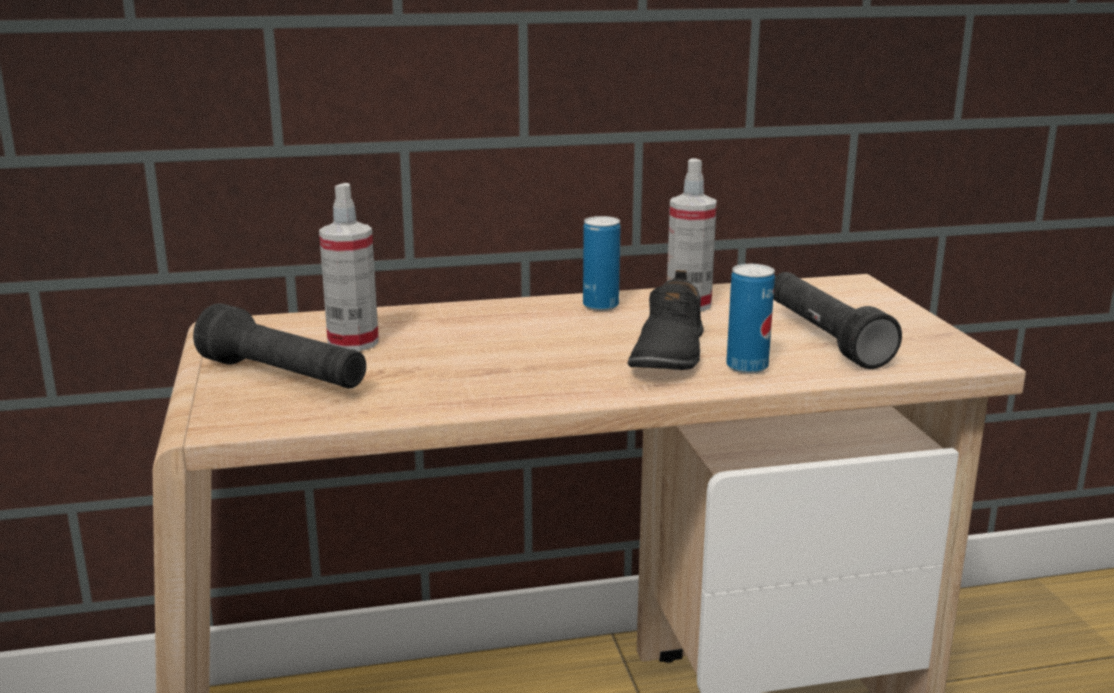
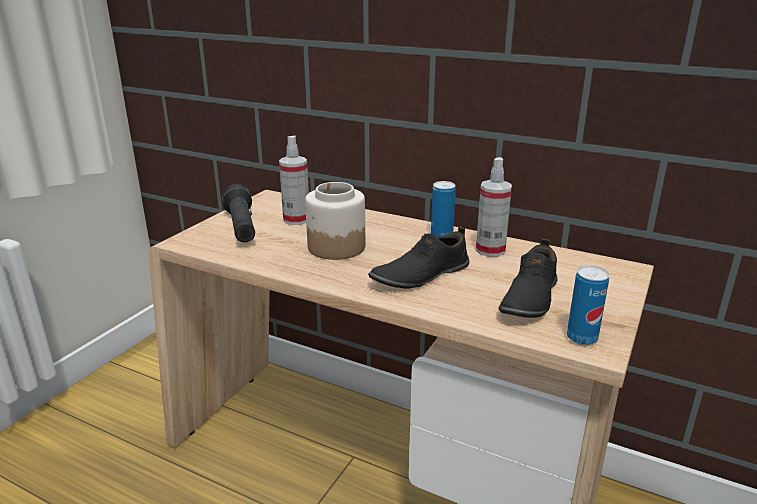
camera: 40 degrees right, 5 degrees up
(491, 357) = (336, 247): none -> jar
(747, 367) = (445, 299): can -> can (582, 338)
(824, 338) = (528, 298): black flashlight -> black shoe

